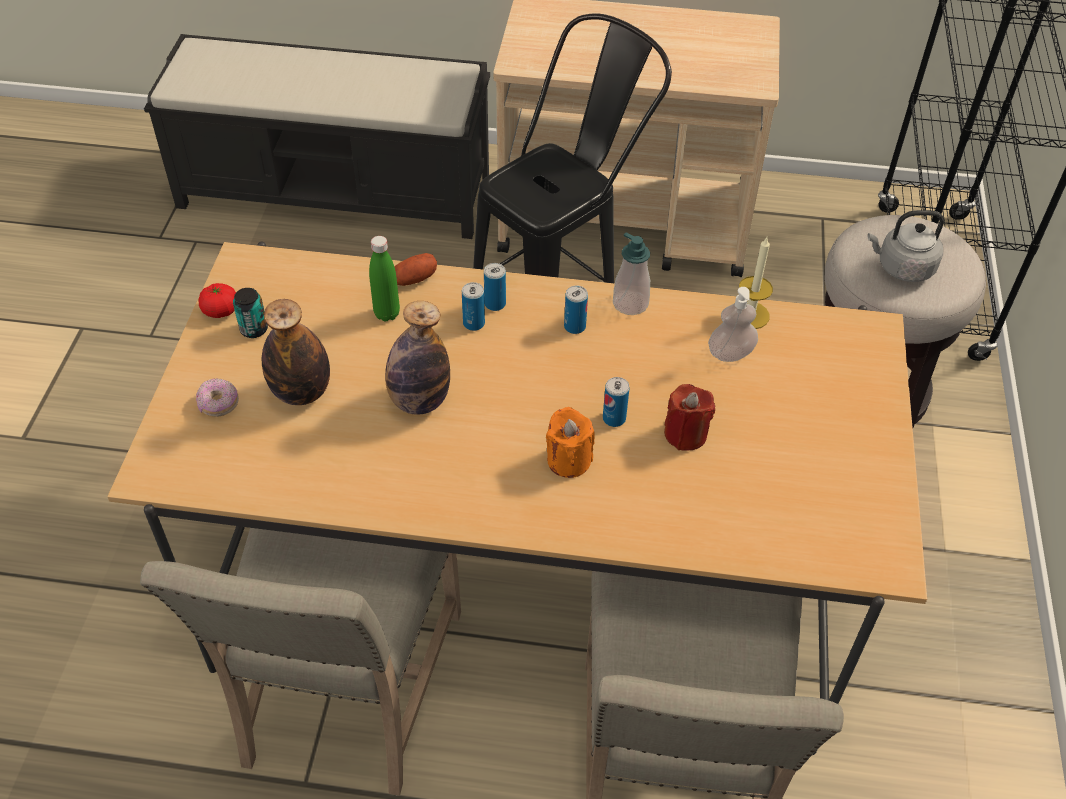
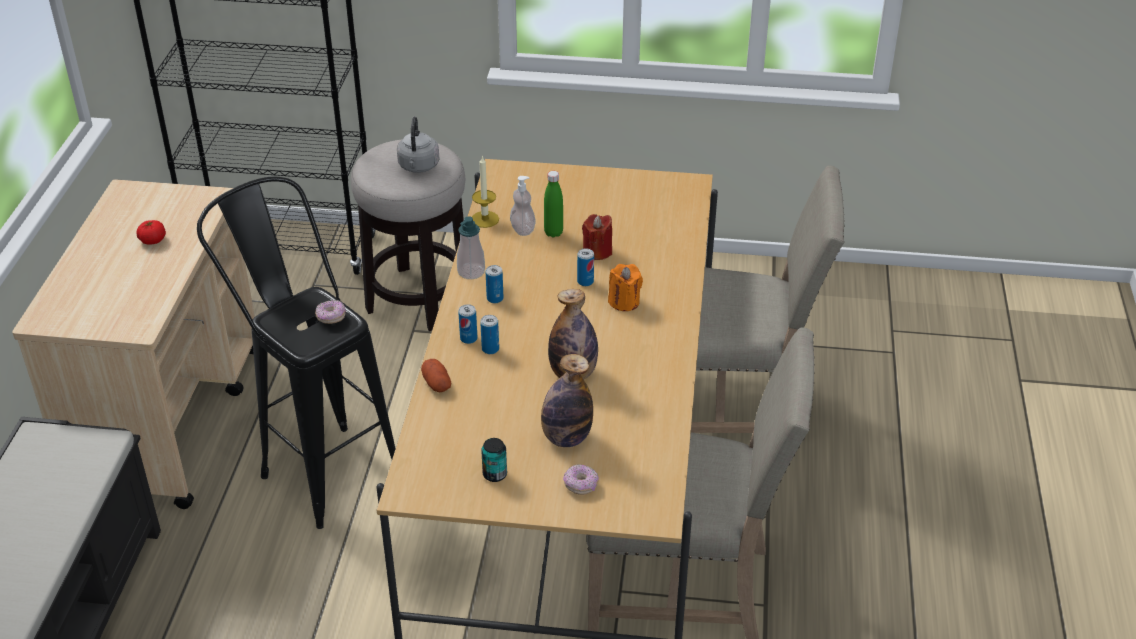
camera: 90 degrees left, 10 degrees down
(220, 310) = (470, 499): tomato -> tomato (153, 240)
(387, 313) = (478, 397): green bottle -> green bottle (553, 233)
(552, 198) = (331, 317): none -> donut

